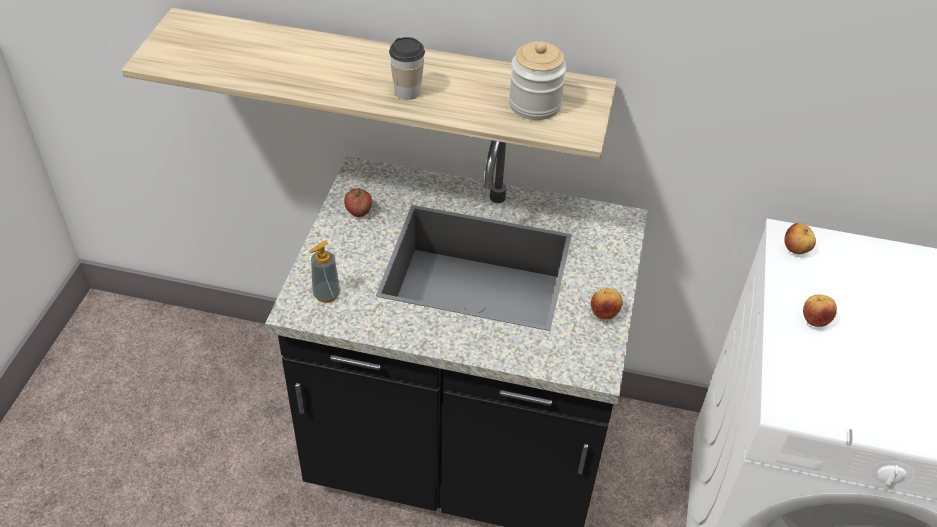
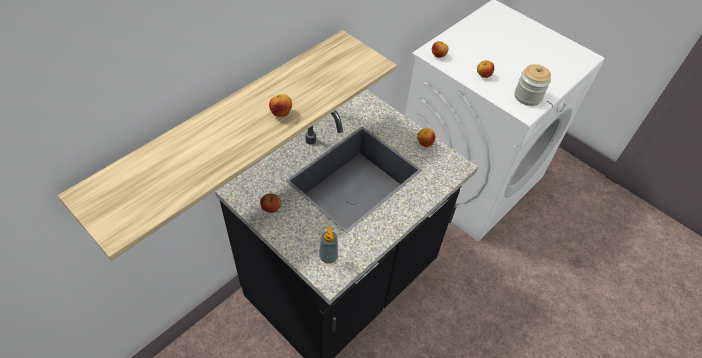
camera: 60 degrees left, 5 degrees up
(407, 91) = (281, 113): cup -> apple
(535, 104) = (339, 68): jar -> jar (528, 96)

